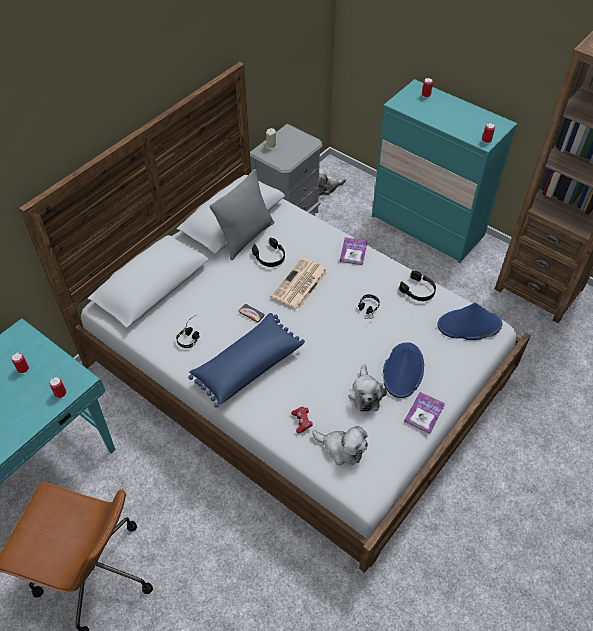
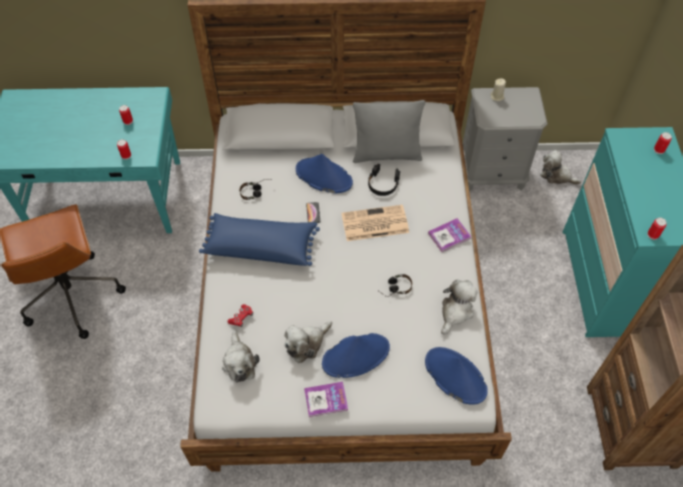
camera: 50 degrees right, 5 degrees up
(224, 285) = (323, 176): none -> blue hat
(418, 290) = (455, 311): black headphones -> plush toy

